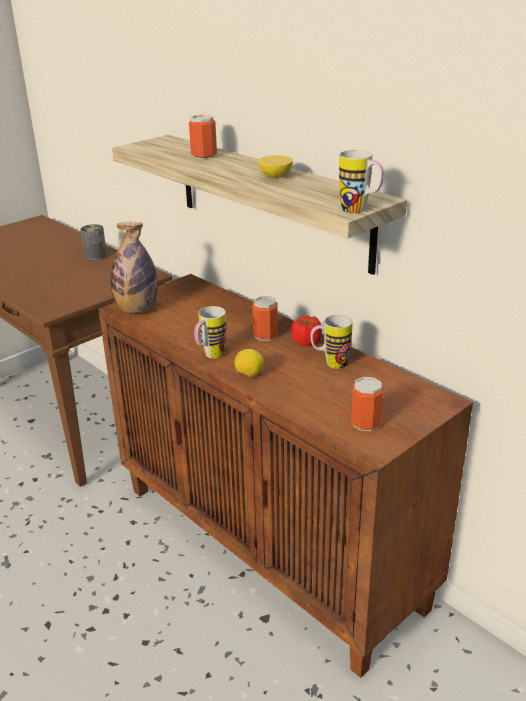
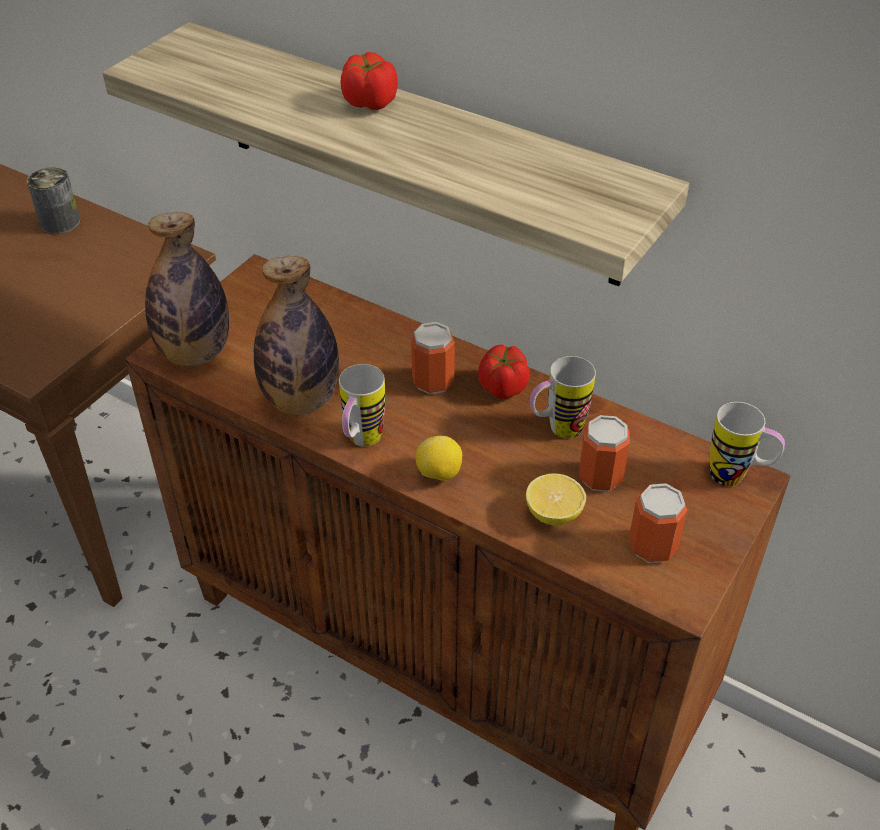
camera: 15 degrees left, 15 degrees up
(185, 335) = (301, 400): none -> bottle
(204, 156) = (289, 86): can -> can (600, 477)
(243, 163) = (370, 103): none -> tomato
(275, 176) = (445, 138): lemon -> lemon (553, 514)
(360, 211) = (631, 226): mug -> mug (737, 478)

